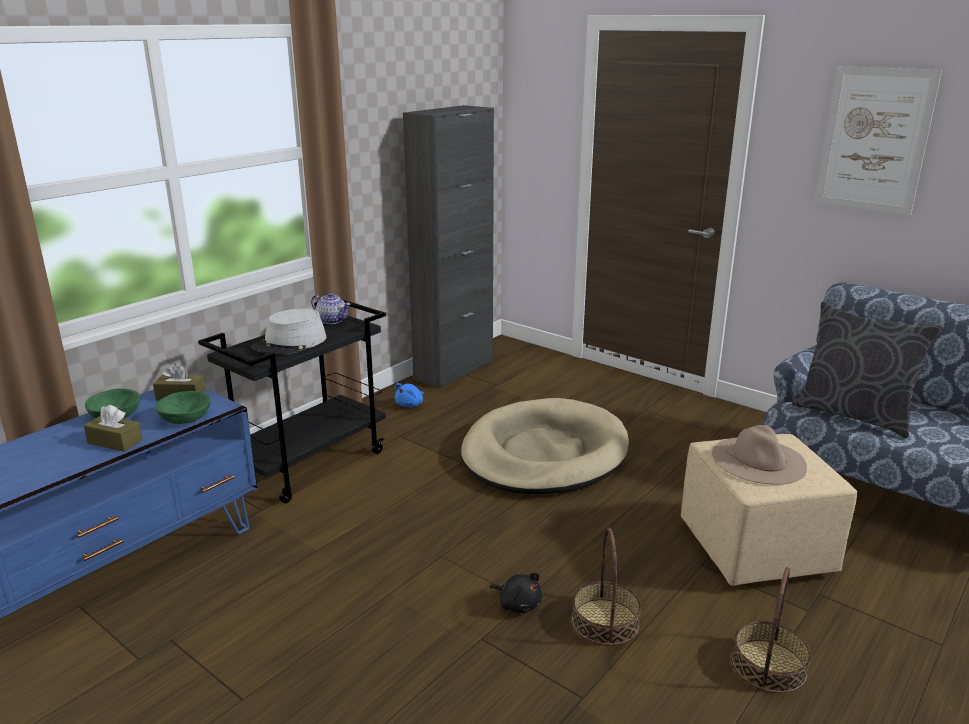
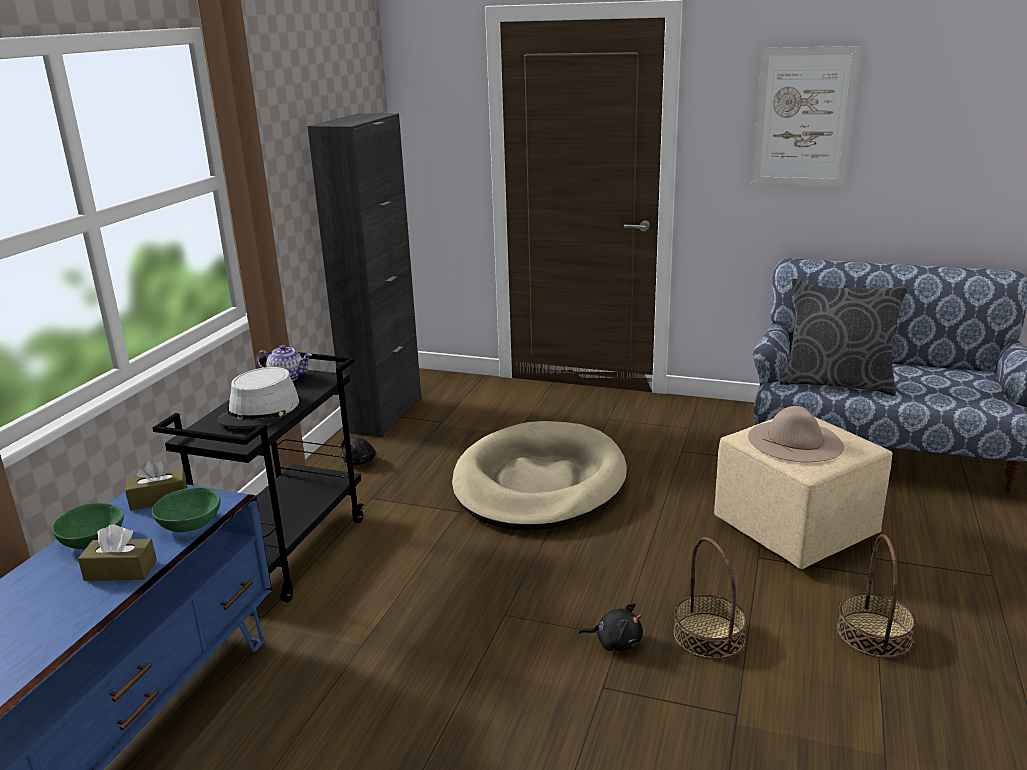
camera: 20 degrees left, 0 degrees up
(410, 404) = (360, 461): blue plush toy -> black plush toy

